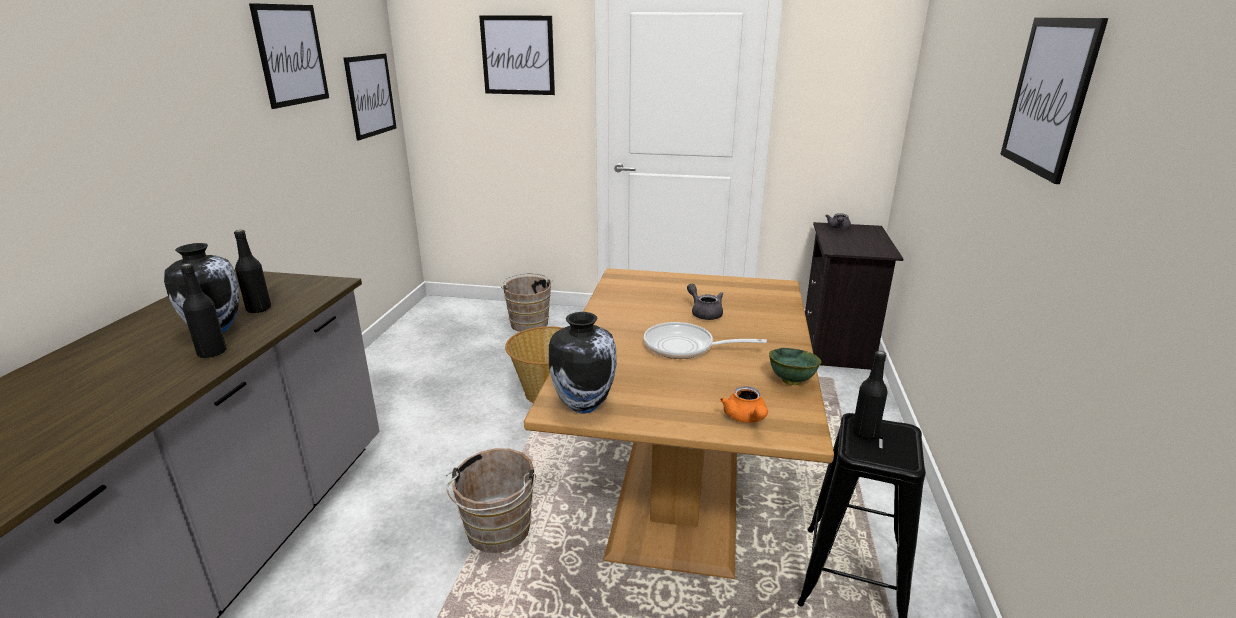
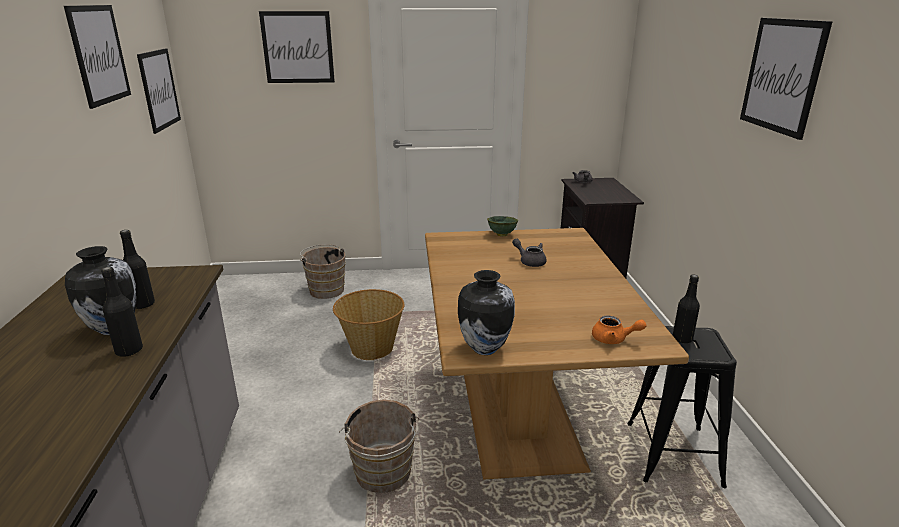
camera: 15 degrees left, 0 degrees up
(685, 347) = (533, 291): frying pan -> none
(746, 418) = (613, 339): orange teapot -> orange teapot turned 45 degrees counterclockwise
(790, 381) = (627, 306): green bowl -> green bowl (501, 235)

